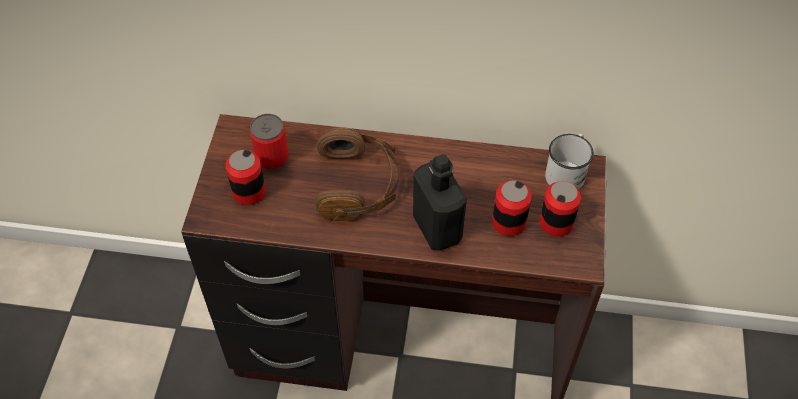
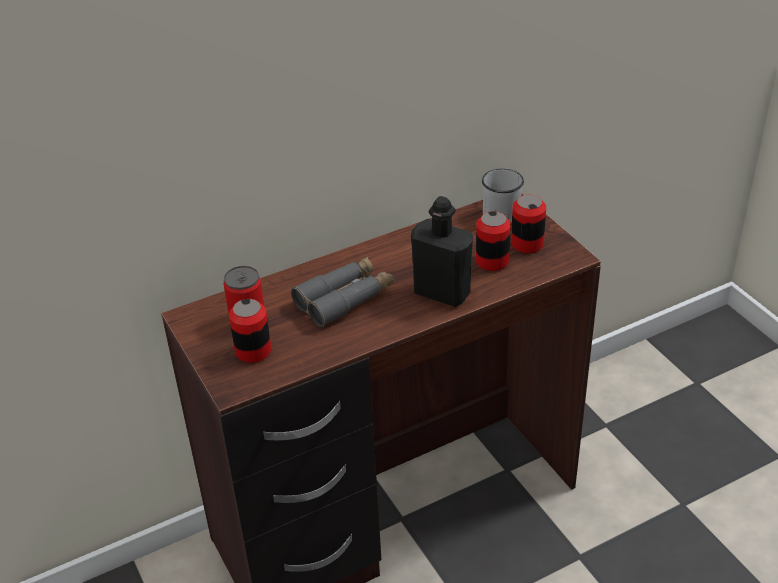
camera: 35 degrees left, 15 degrees down
(358, 185) = (345, 298): brown headphones -> grey binoculars

